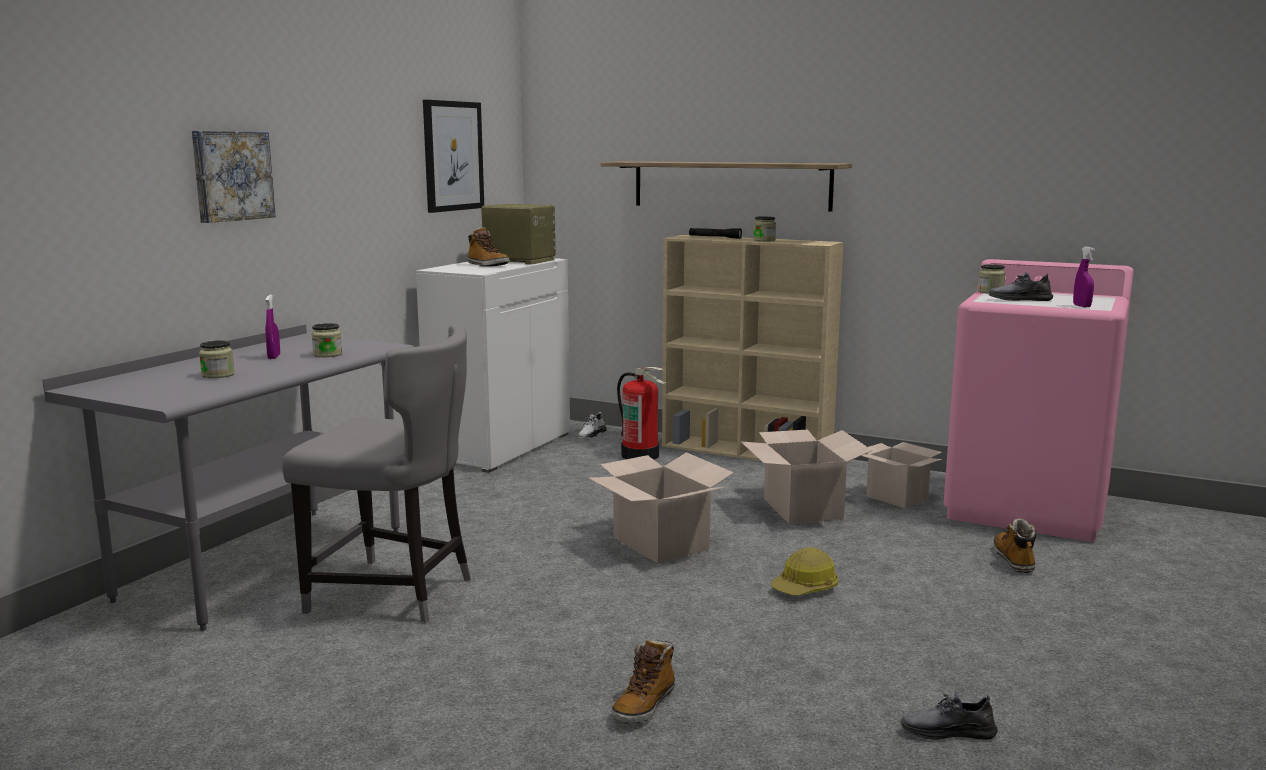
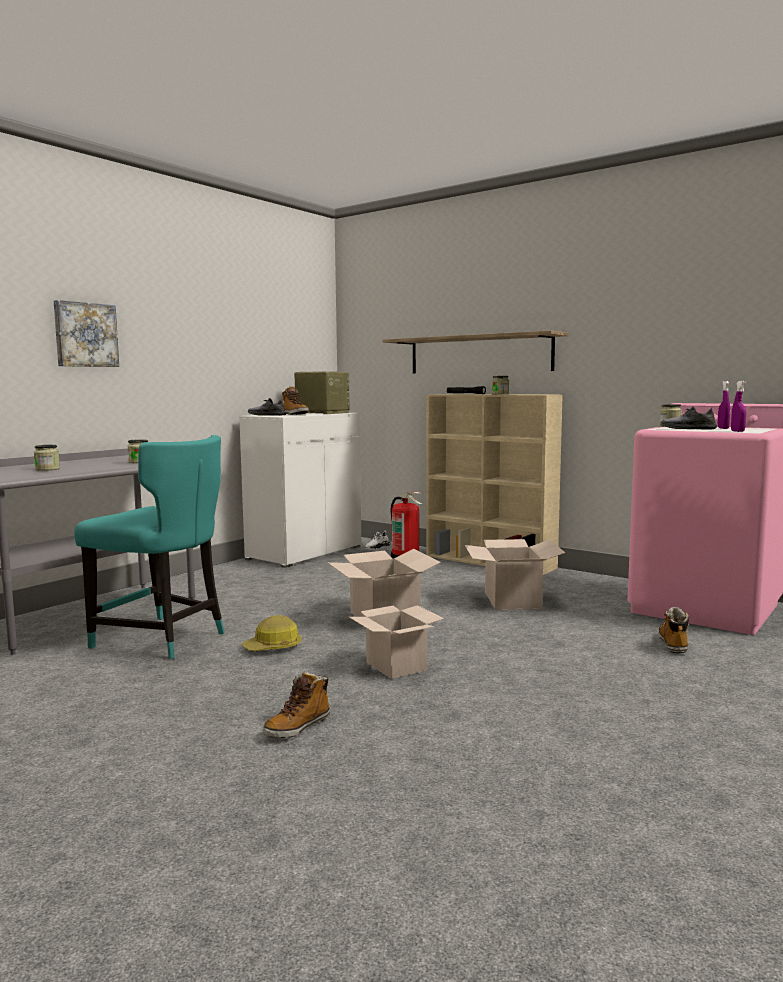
camera: 10 degrees right, 5 degrees down
(274, 357) = (100, 462): purple spray bottle -> purple spray bottle (723, 428)
(395, 593) = (163, 639): grey chair -> turquoise chair
(452, 156) = (274, 336): picture -> none
(805, 588) = (482, 653): hard hat -> hard hat (273, 647)
(898, 498) = (596, 596): cardboard box -> cardboard box (397, 666)
(947, 731) = (543, 766): grey shoe -> grey shoe (267, 415)

